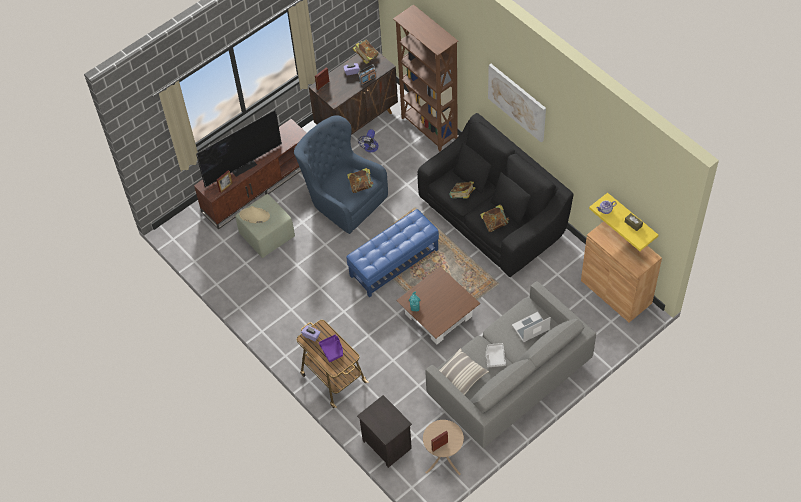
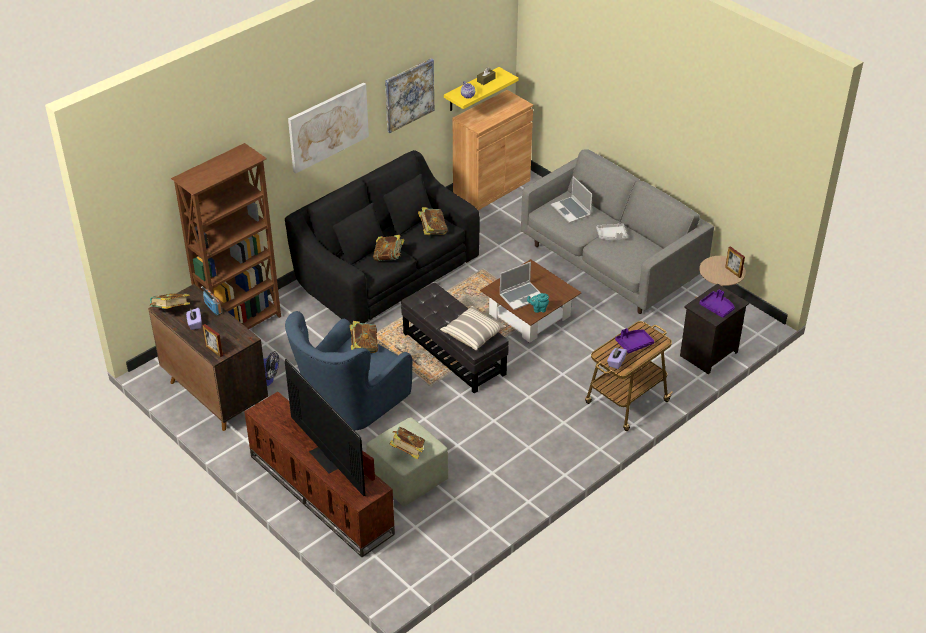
camera: 95 degrees left, 15 degrees down
(254, 216) = (407, 451): beige hat -> book
(379, 419) = (717, 307): none -> purple tray
(393, 262) = (453, 354): blue ottoman -> black ottoman
(431, 295) = (521, 296): none -> laptop
(462, 376) = (639, 259): pillow -> pillow (473, 334)
(579, 158) = (409, 95): none -> picture

